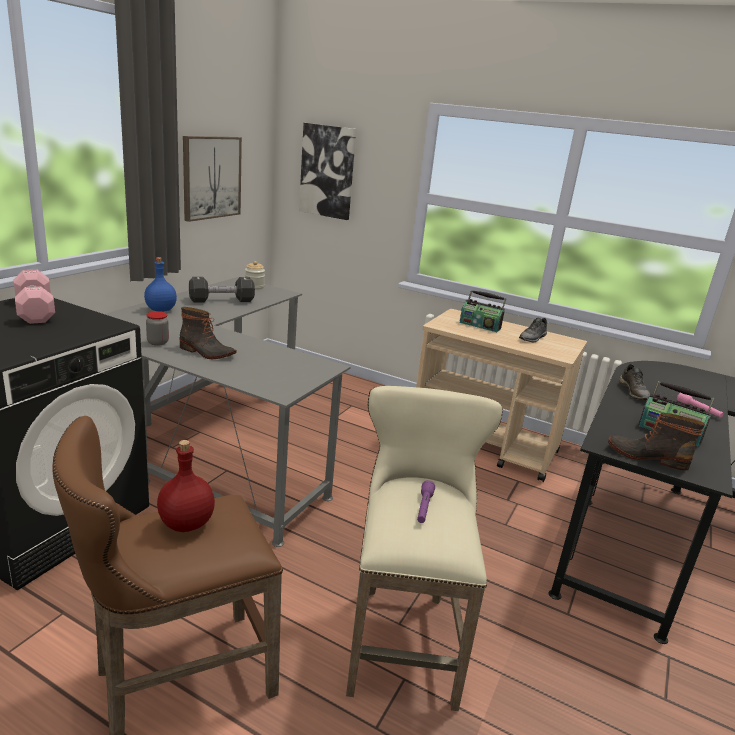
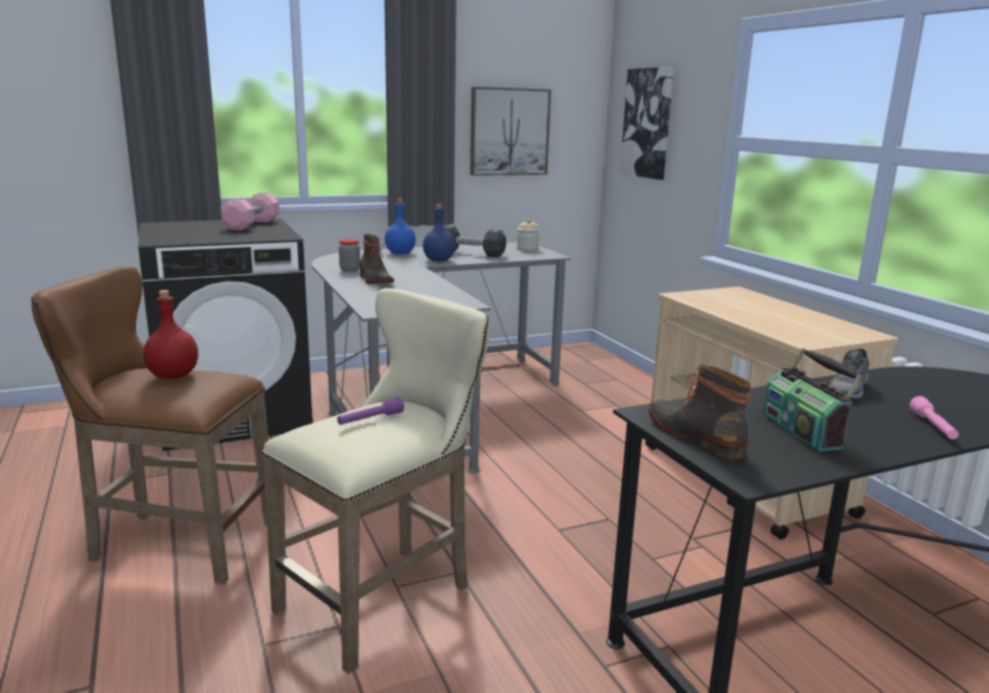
camera: 40 degrees right, 5 degrees down
(212, 314) = (438, 260): none -> blue bottle
(480, 325) = (744, 303): radio -> none
(533, 338) = (801, 323): grey shoe -> none

